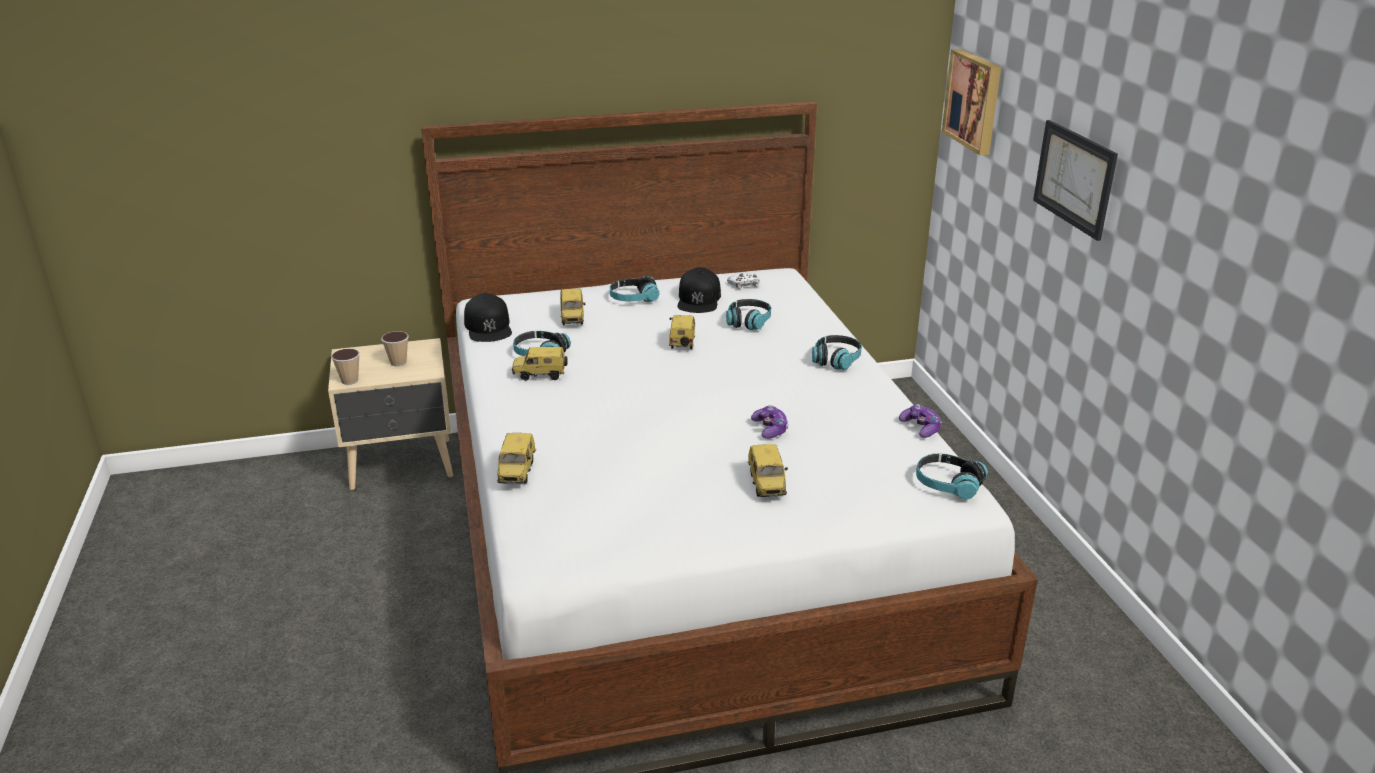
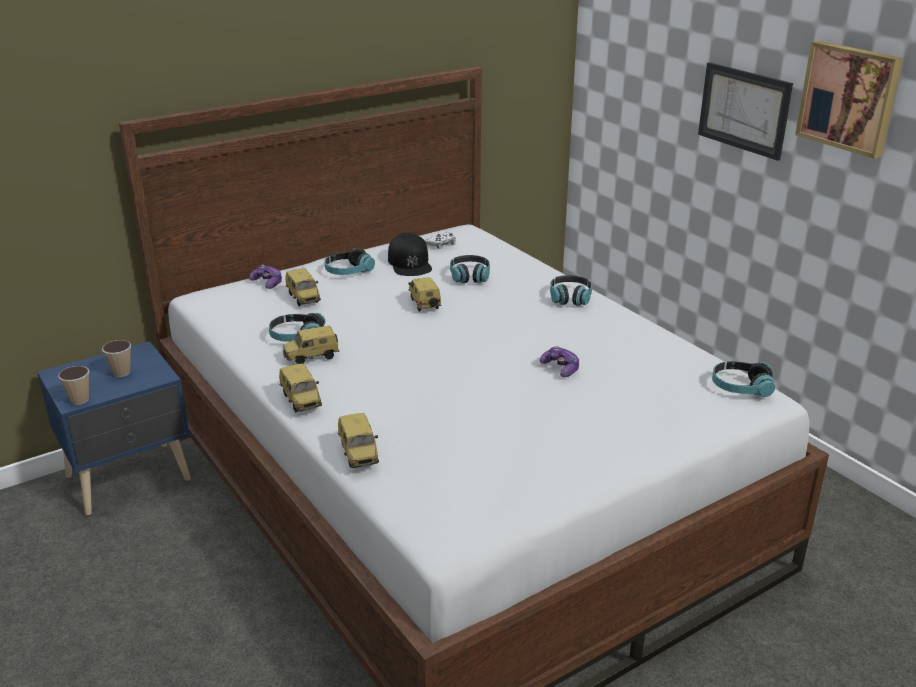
camera: 20 degrees left, 0 degrees up
(403, 465) = (131, 478): beige nightstand -> blue nightstand
(488, 326) = (224, 319): black cap -> none
(768, 485) = (597, 419): toy car -> toy car (302, 401)
(920, 428) = (683, 344): game controller -> game controller (267, 283)
(974, 101) = (615, 54): picture -> picture (849, 98)

